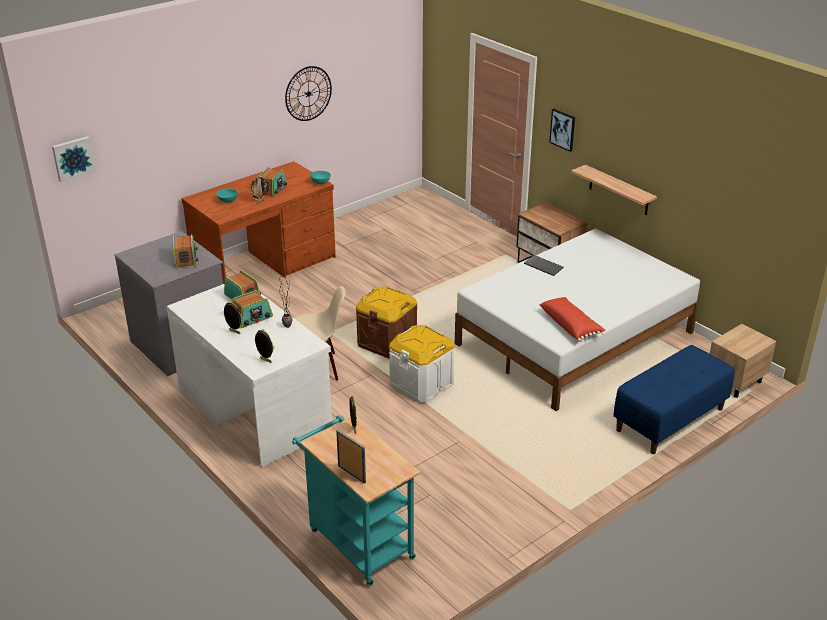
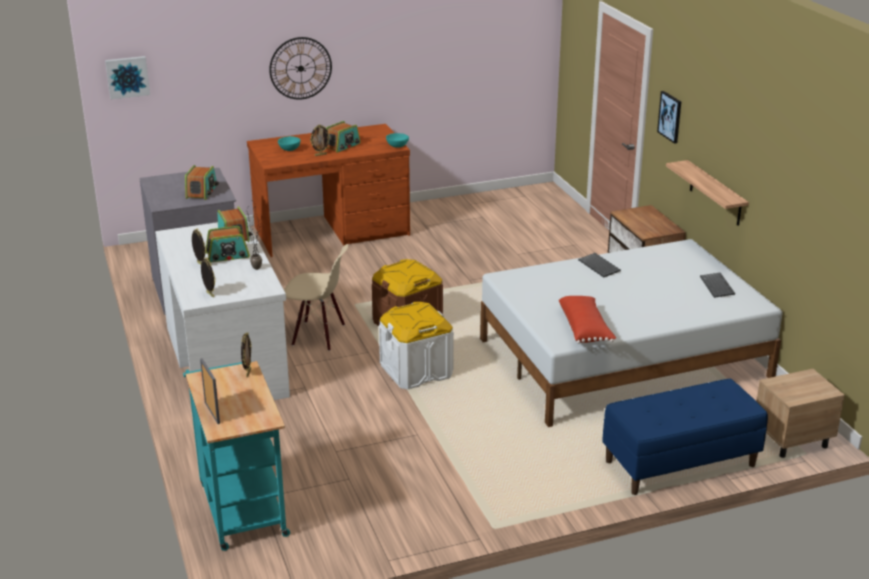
camera: 20 degrees right, 5 degrees down
(308, 93) = (409, 50): wall clock -> wall clock (300, 68)
(642, 267) = (718, 286): none -> keyboard

